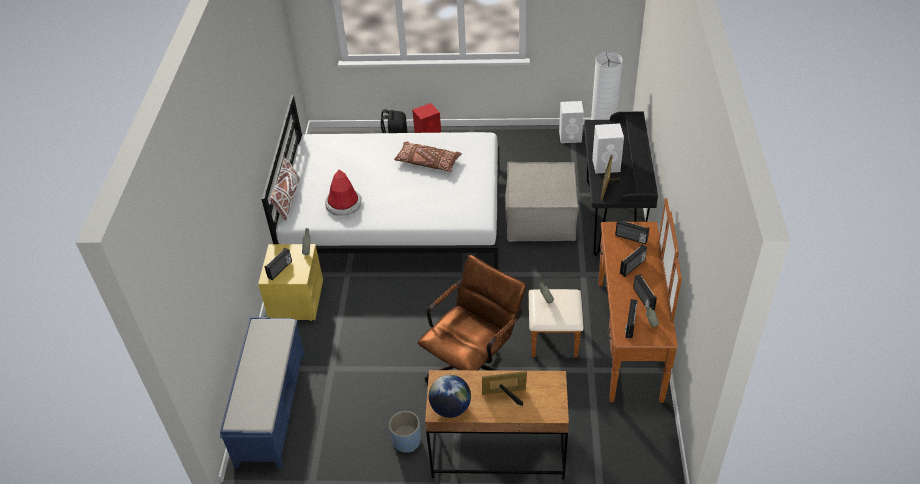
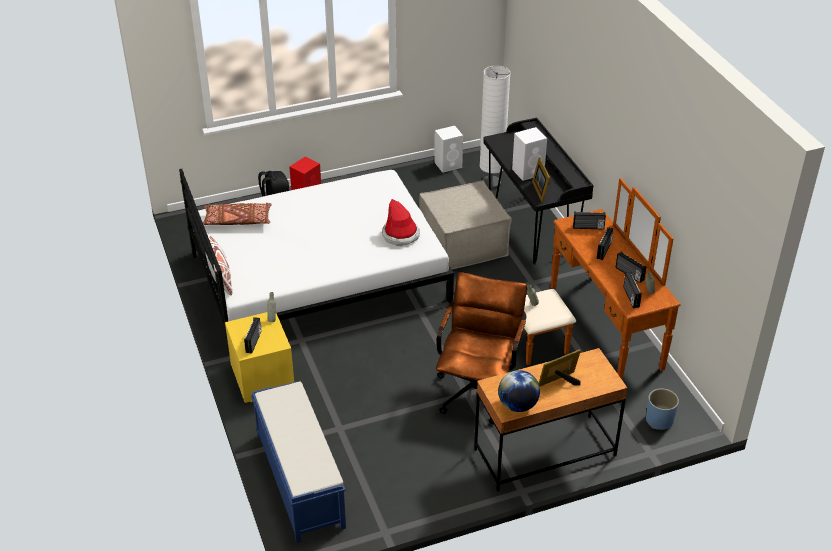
camera: 25 degrees left, 5 degrees down
(343, 204) = (283, 267): hat -> hat (401, 235)
(406, 441) = (454, 468): blue planter -> blue planter (659, 420)
(427, 162) = (344, 209): brown pillow -> brown pillow (237, 220)

